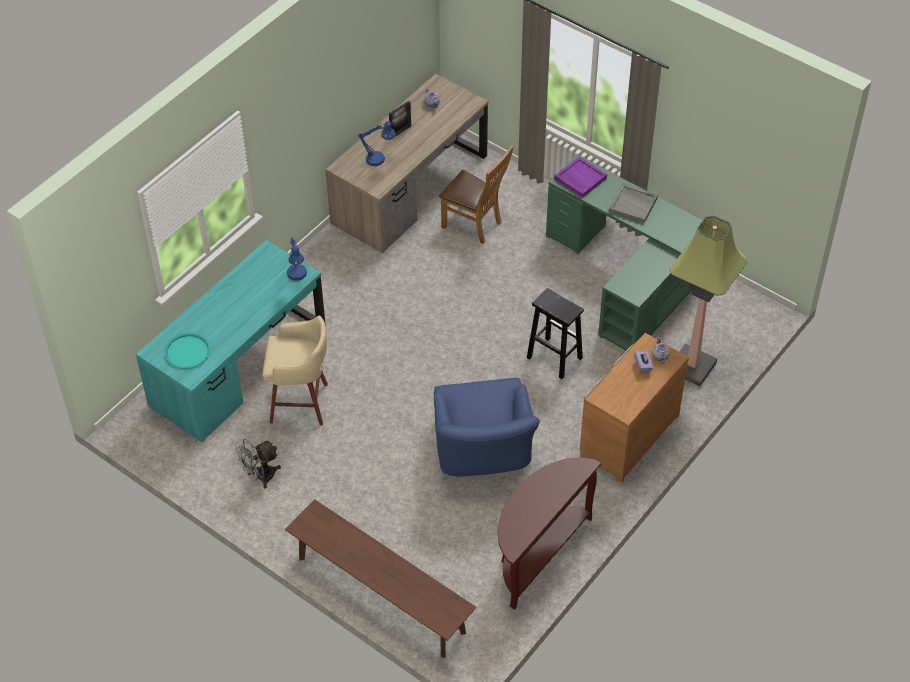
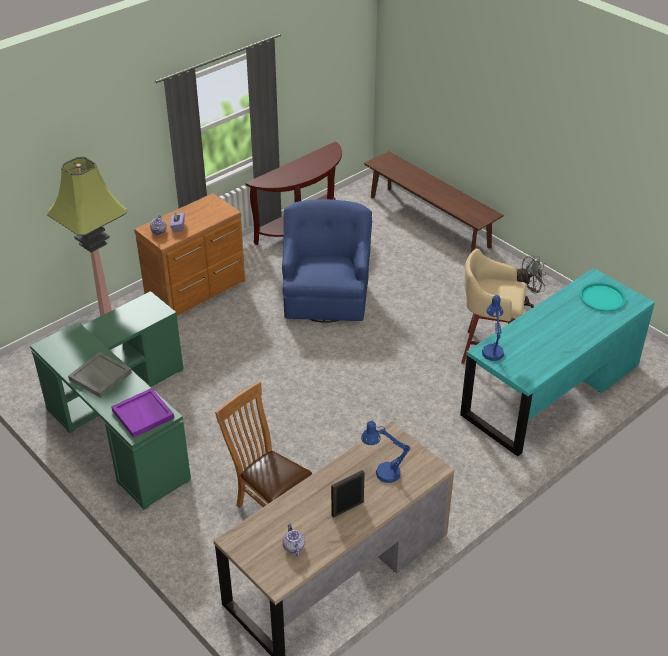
camera: 170 degrees left, 10 degrees down
(553, 357) = (235, 357): black stool -> none

